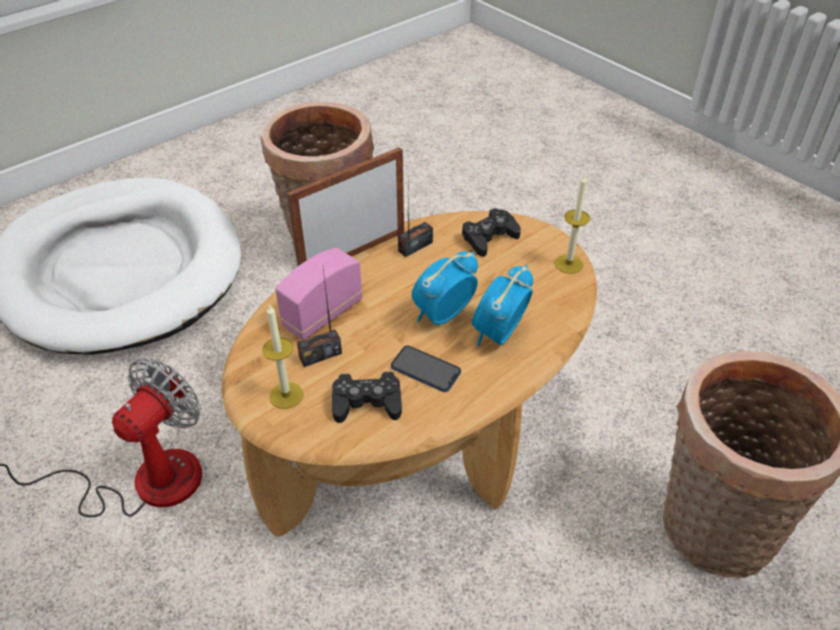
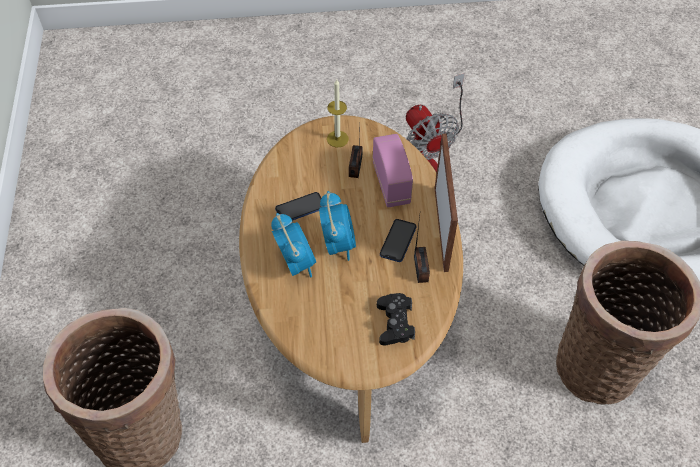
camera: 125 degrees right, 10 degrees up
(367, 403) = (300, 169): black game controller -> none
(397, 275) = (398, 241): none -> phone
(568, 264) = (324, 355): candle -> none

